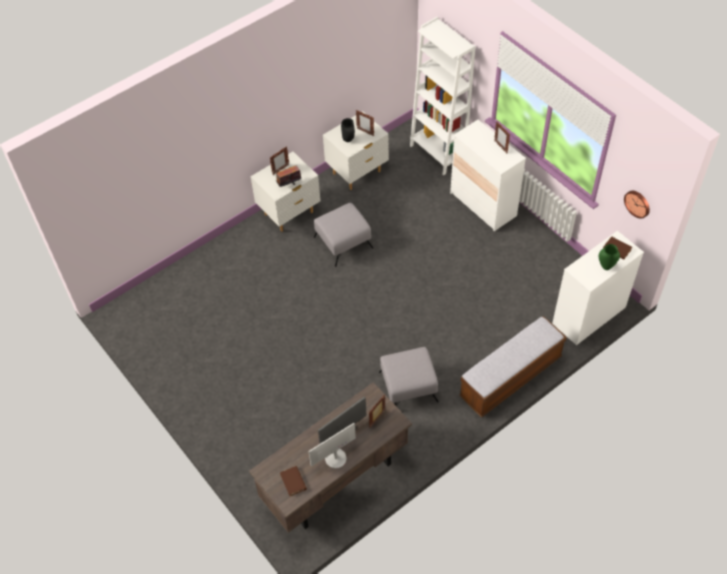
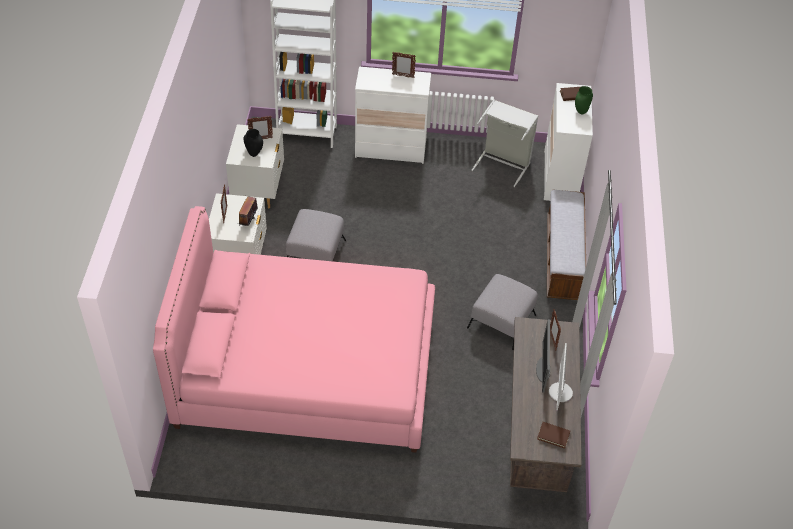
camera: 50 degrees left, 5 degrees down
(246, 316) = (307, 369): none -> pink bed
(556, 273) = (503, 163): none -> grey laundry basket
(637, 203) = (566, 47): wall clock -> none

